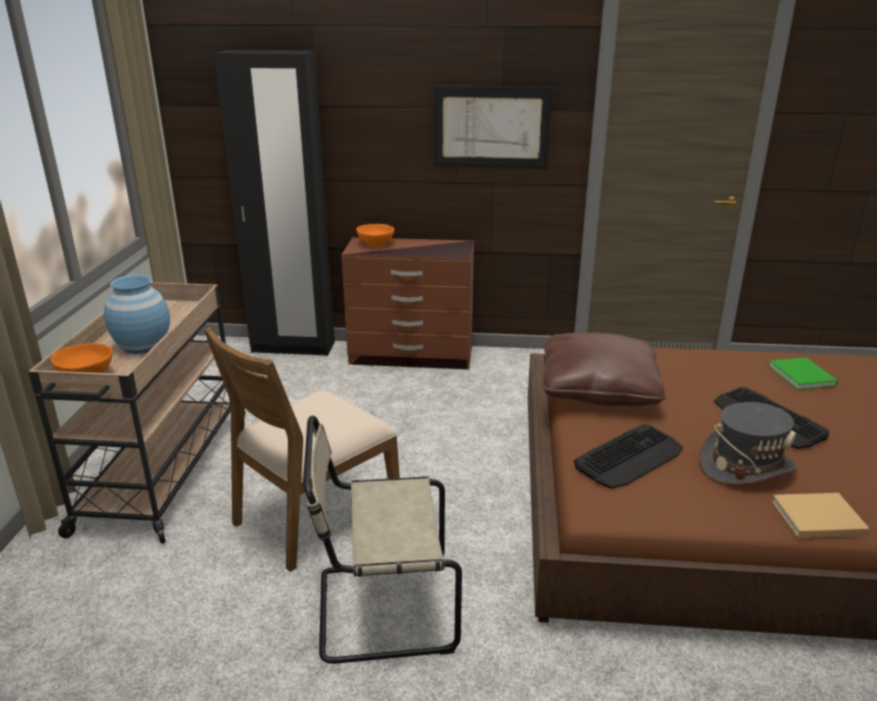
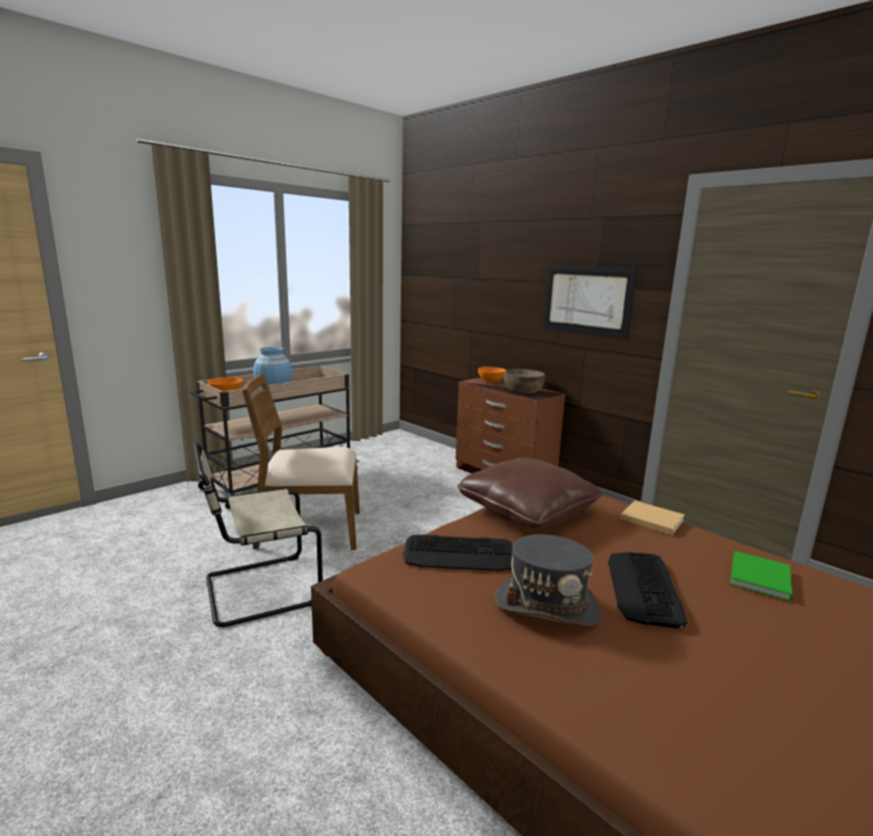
camera: 40 degrees right, 10 degrees down
(293, 347) = (439, 449): black wardrobe -> none
(379, 610) = (257, 590): beige chair -> beige chair turned 60 degrees counterclockwise
(430, 247) = (523, 390): none -> brown bowl
(815, 518) = (533, 670): beige book -> beige book (650, 519)

